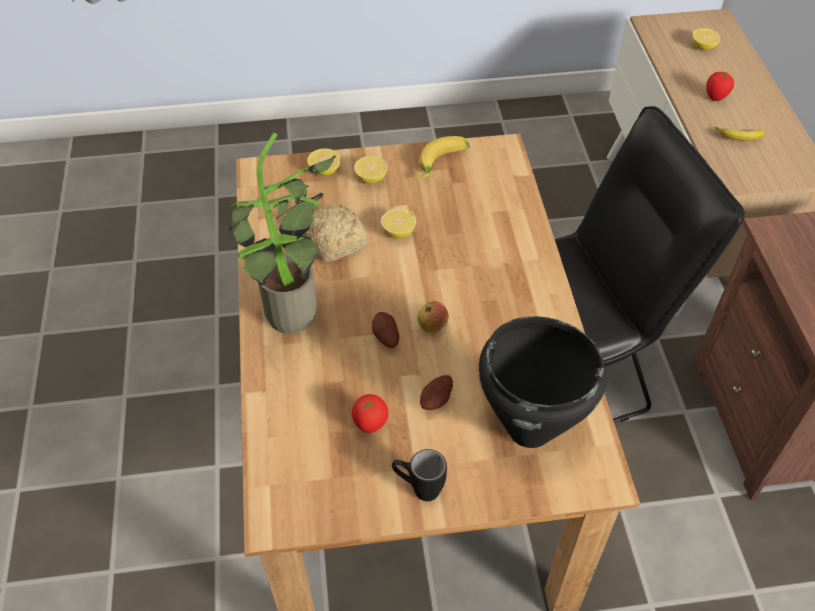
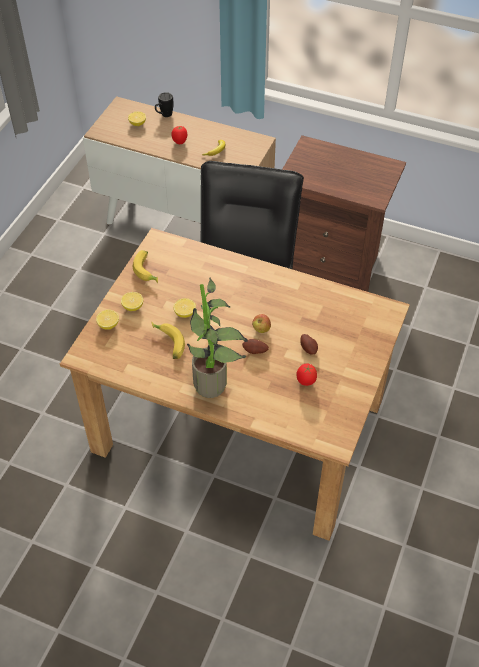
camera: 60 degrees left, 0 degrees up
(334, 239) = (168, 343): bread -> banana
(418, 488) = (354, 379): black mug -> black mug (164, 115)
(529, 427) = (347, 321): black cooking pot -> none

